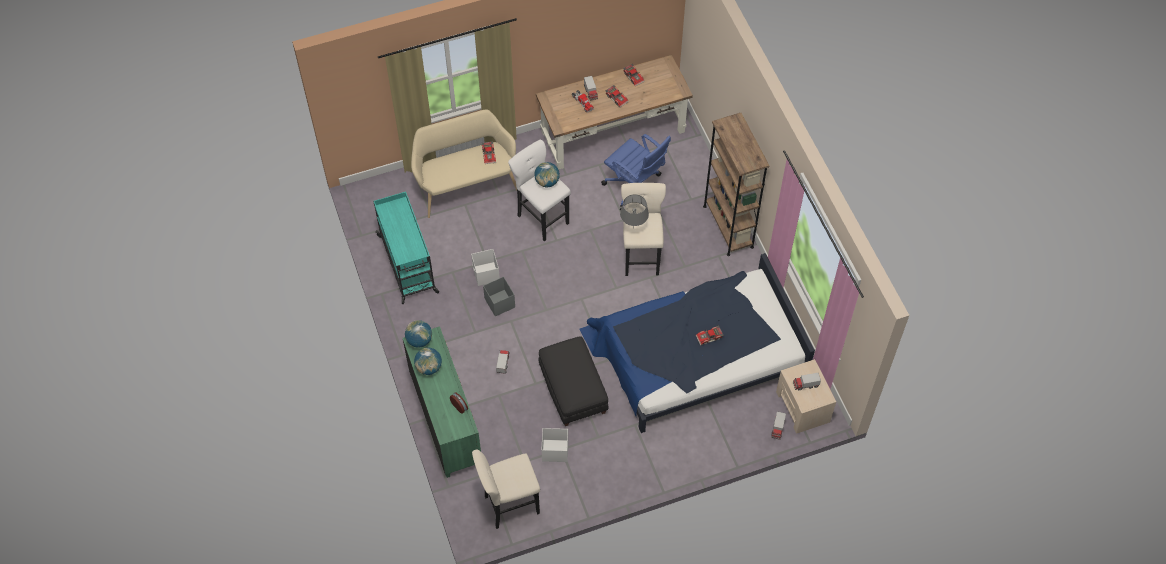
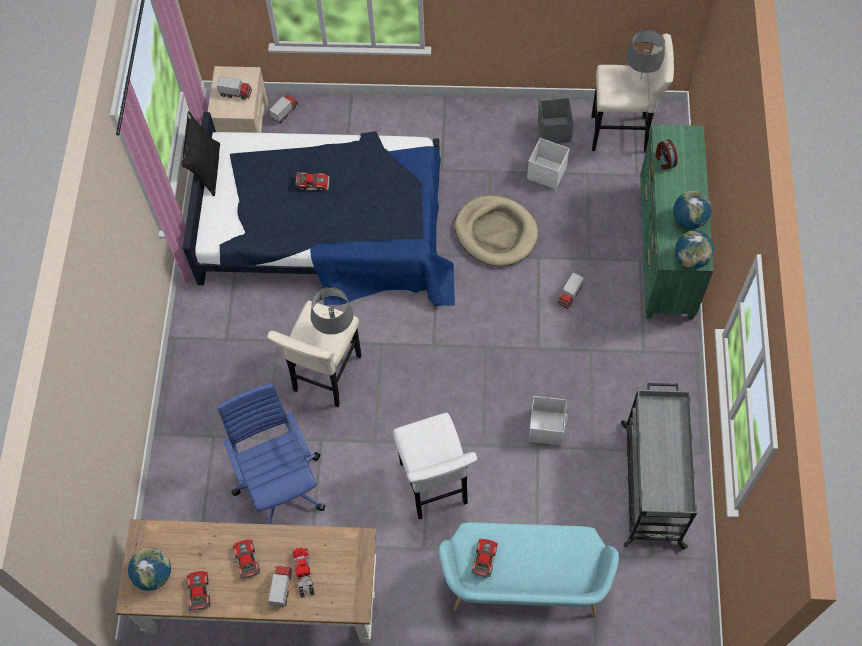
camera: 155 degrees left, 5 degrees up
(408, 265) = (651, 483): turquoise cart -> grey cart
(465, 185) = (524, 587): beige bench -> turquoise bench
(499, 302) = (543, 379): grey storage box -> grey storage box (554, 131)
(501, 484) = (640, 79): none -> grey table lamp
(547, 182) = (422, 451): globe -> globe (154, 574)
(573, 390) = (496, 233): black ottoman -> beige dog bed
(728, 226) = (189, 375): brown bookcase -> none
(790, 323) = (206, 169): none -> black pillow

